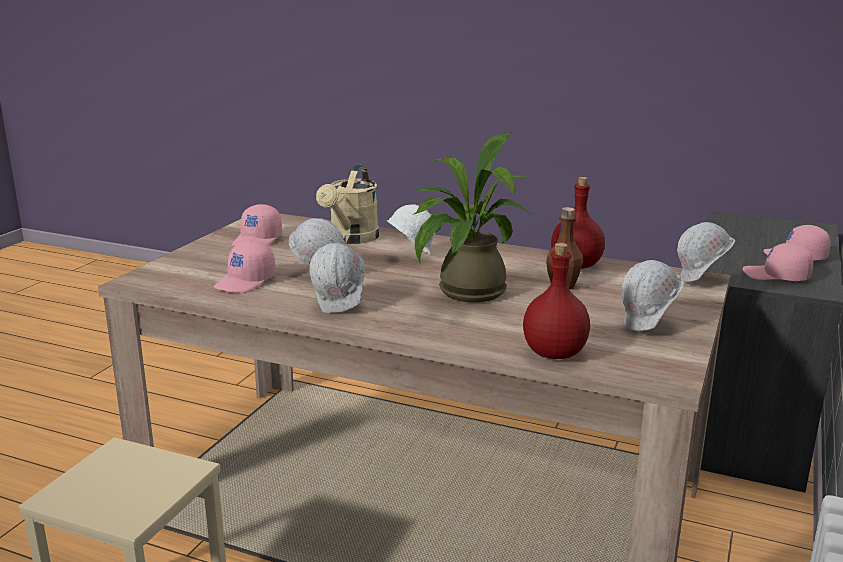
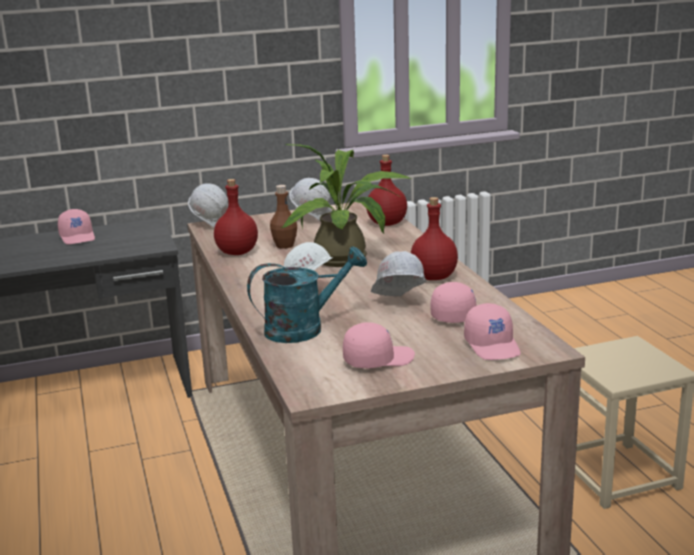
camera: 130 degrees left, 0 degrees up
(340, 305) = (433, 277): white hard hat -> red bottle
(351, 239) = (304, 328): beige watering can -> turquoise watering can
(776, 276) = (134, 234): pink cap -> pink cap (493, 346)

